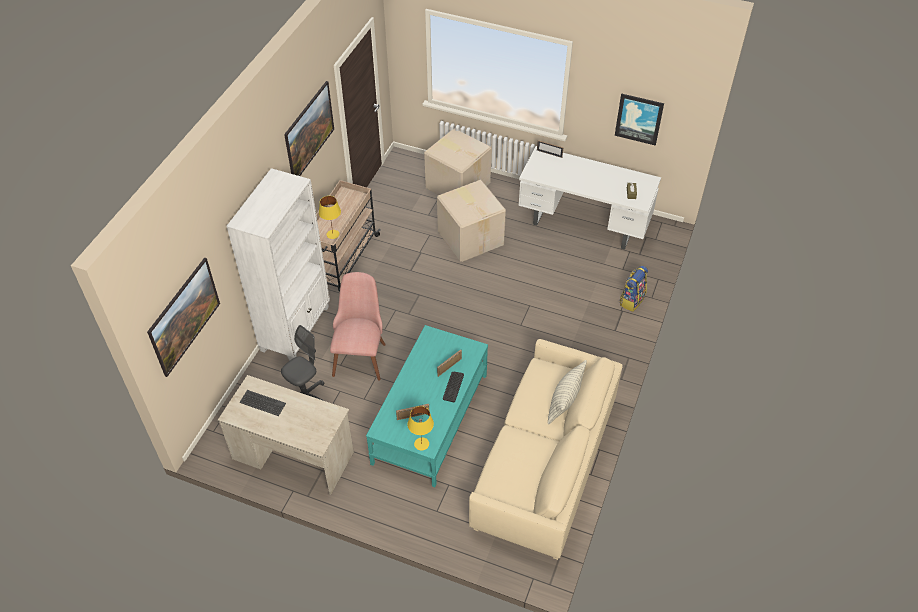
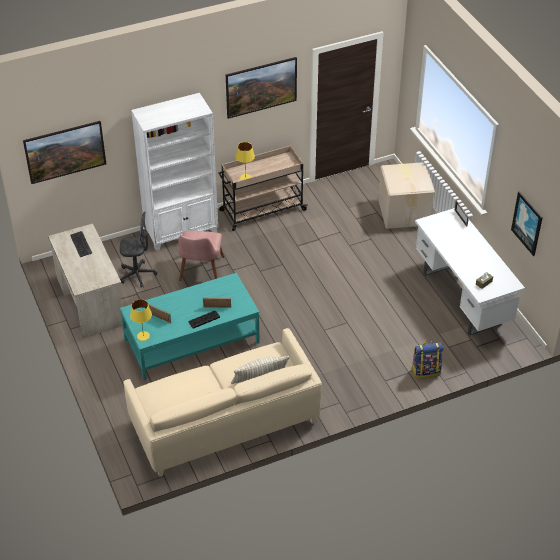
camera: 45 degrees right, 5 degrees down
(360, 353) = (200, 273): pink chair -> pink chair turned 135 degrees clockwise
(471, 237) = (366, 252): cardboard box -> none

